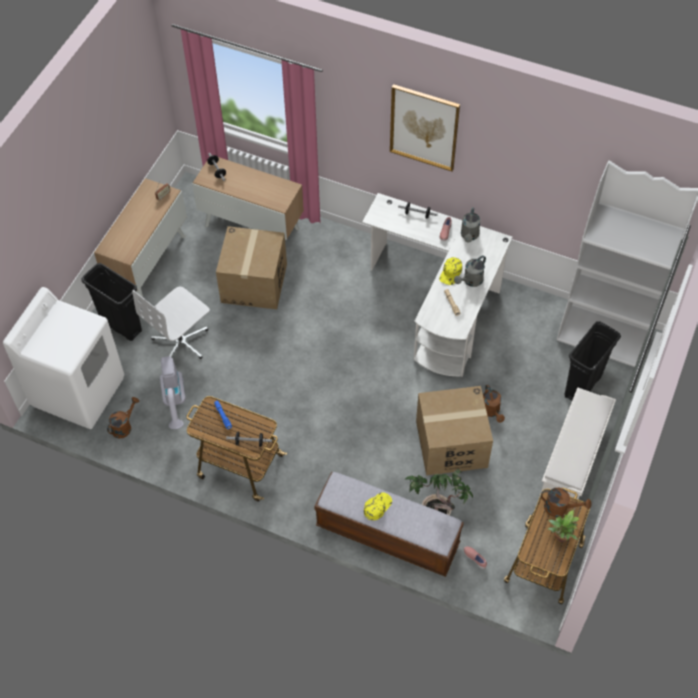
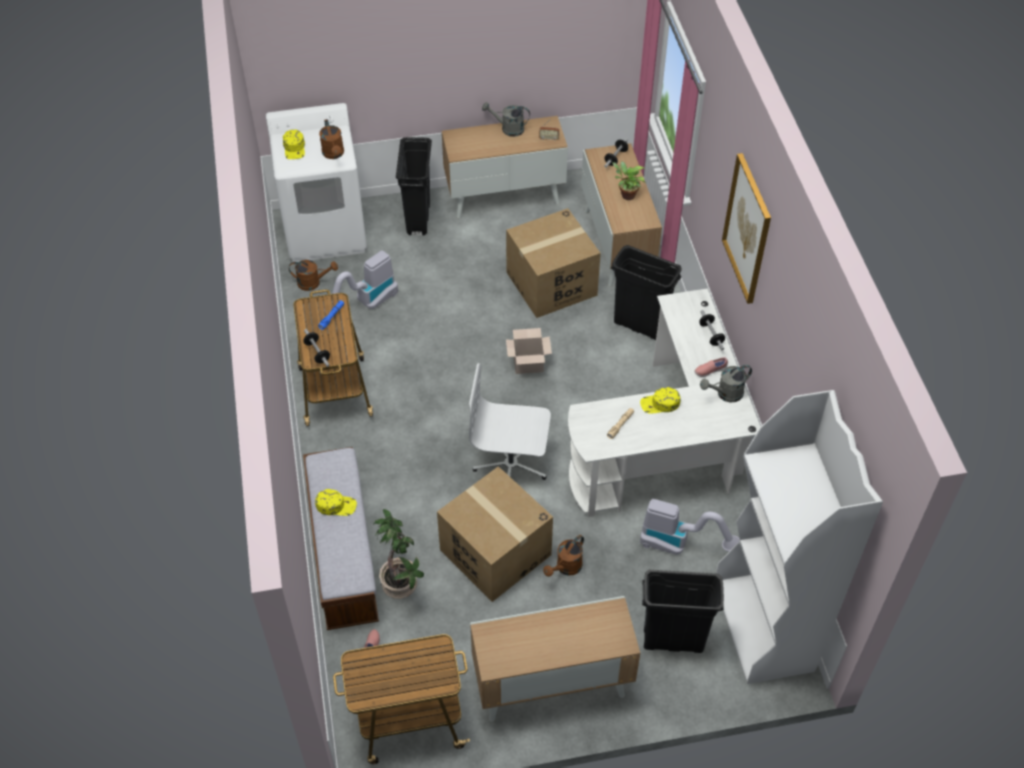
camera: 55 degrees right, 5 degrees down
(50, 346) = (294, 148): none -> yellow cap
(181, 342) = (437, 270): white office chair -> white office chair (511, 466)
(312, 336) = (529, 363): none -> cardboard box
(332, 257) = (639, 325): none -> black trash can
(470, 281) = (665, 426): grey watering can -> grey watering can (508, 129)
(517, 341) = (680, 544): none -> vacuum cleaner
(560, 508) = (434, 663): brown watering can -> brown watering can (334, 154)
(560, 537) = (397, 683): potted plant -> potted plant (626, 195)
(570, 469) = (551, 685): white shoe rack -> cabinet

